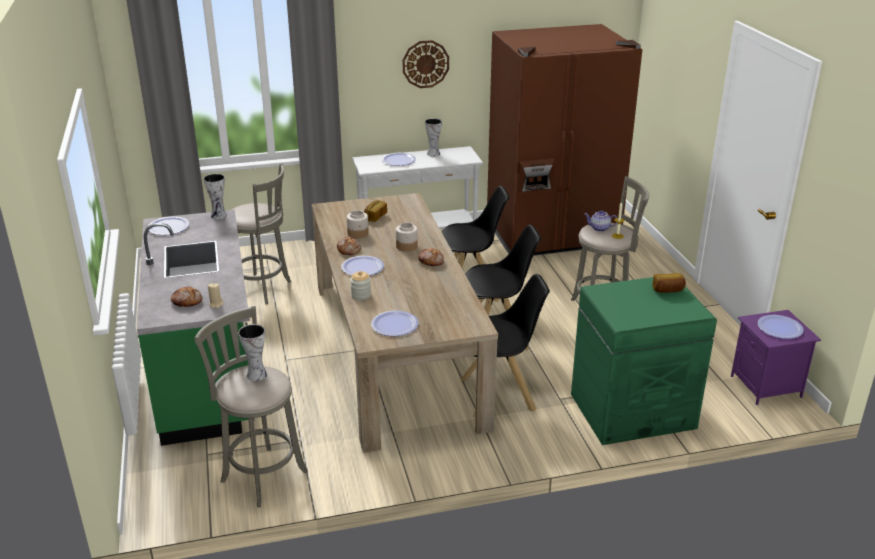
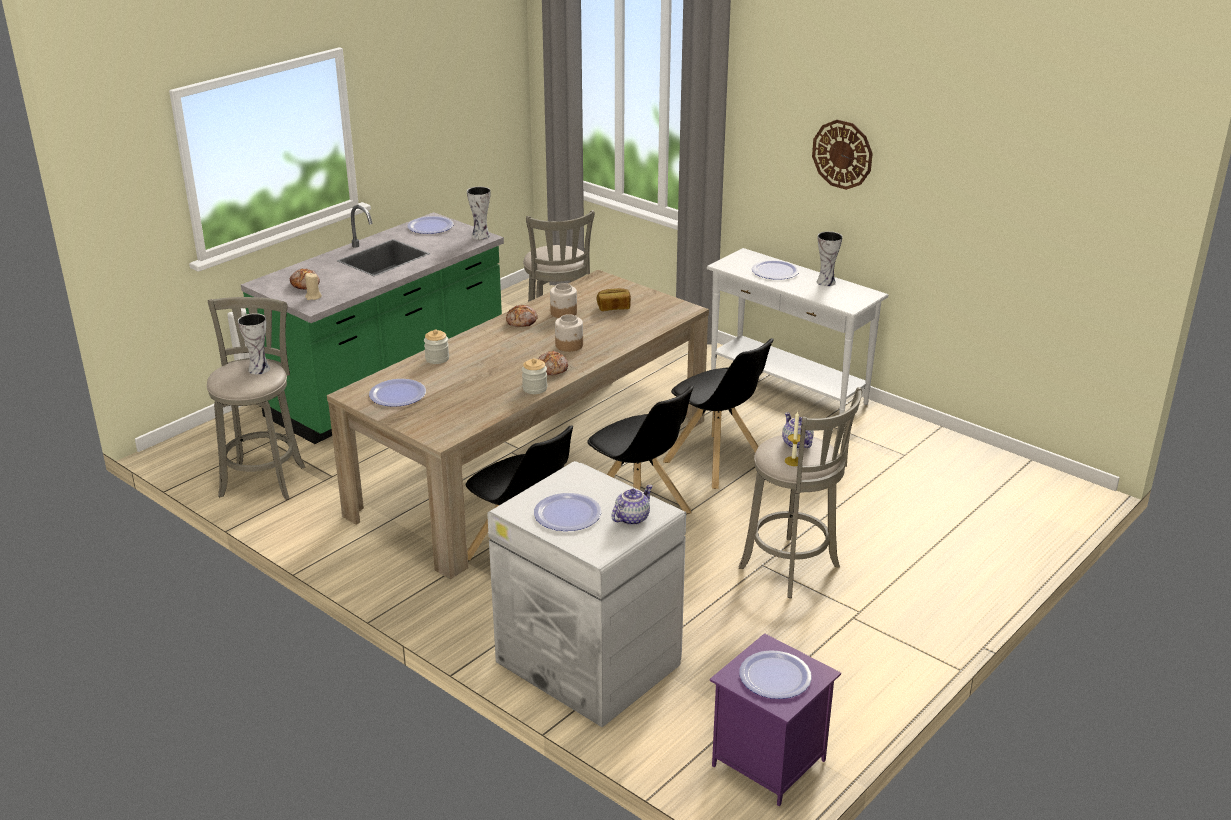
camera: 55 degrees right, 0 degrees up
(362, 267) = (494, 340): plate -> plate (567, 514)
(451, 275) = (535, 388): none -> jar
(552, 234) = (934, 469): brown fridge -> none
(629, 408) = (591, 659): green washing machine -> white washing machine
(668, 290) = (631, 518): bread -> teapot

